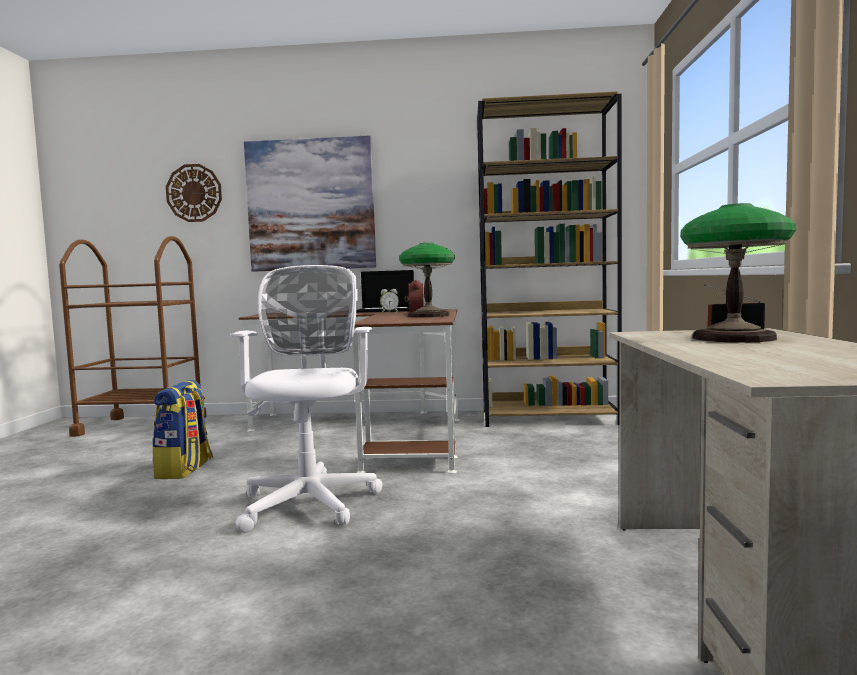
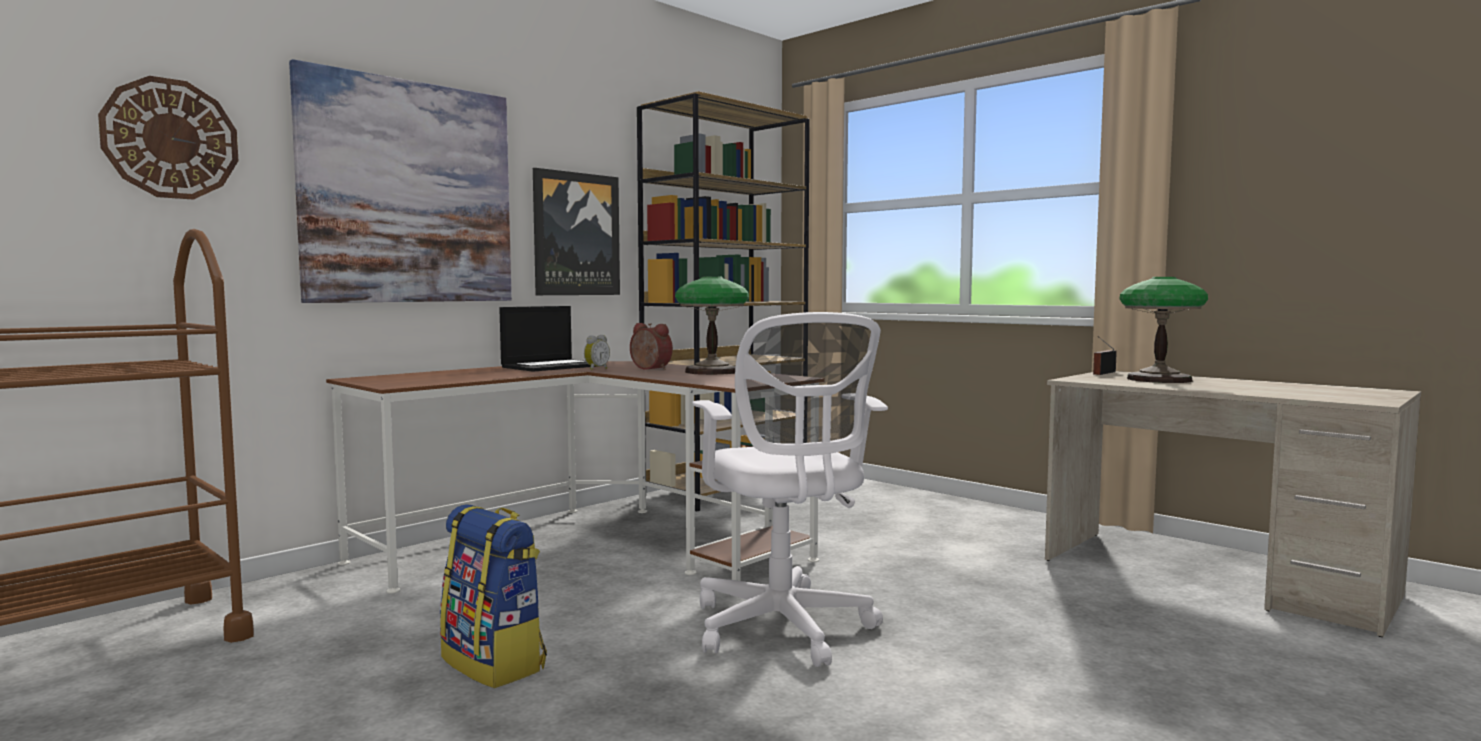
camera: 50 degrees left, 0 degrees up
(310, 501) = (784, 629): white office chair -> white office chair turned 150 degrees counterclockwise
(429, 220) = (576, 234): none -> picture

